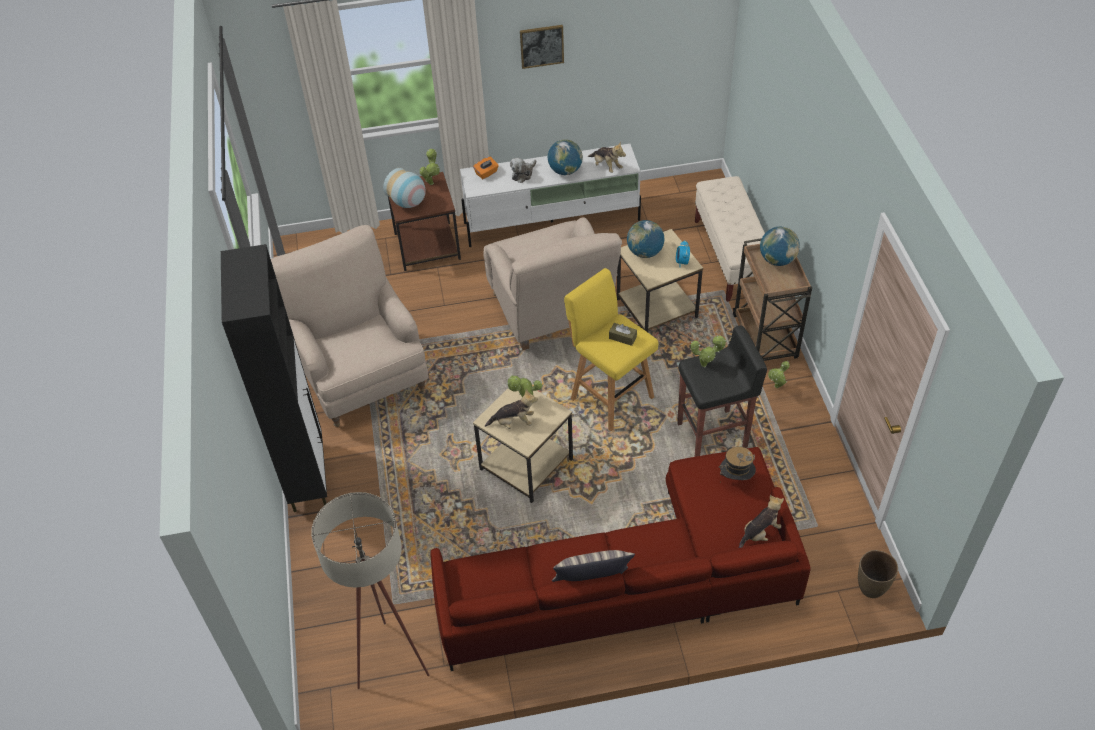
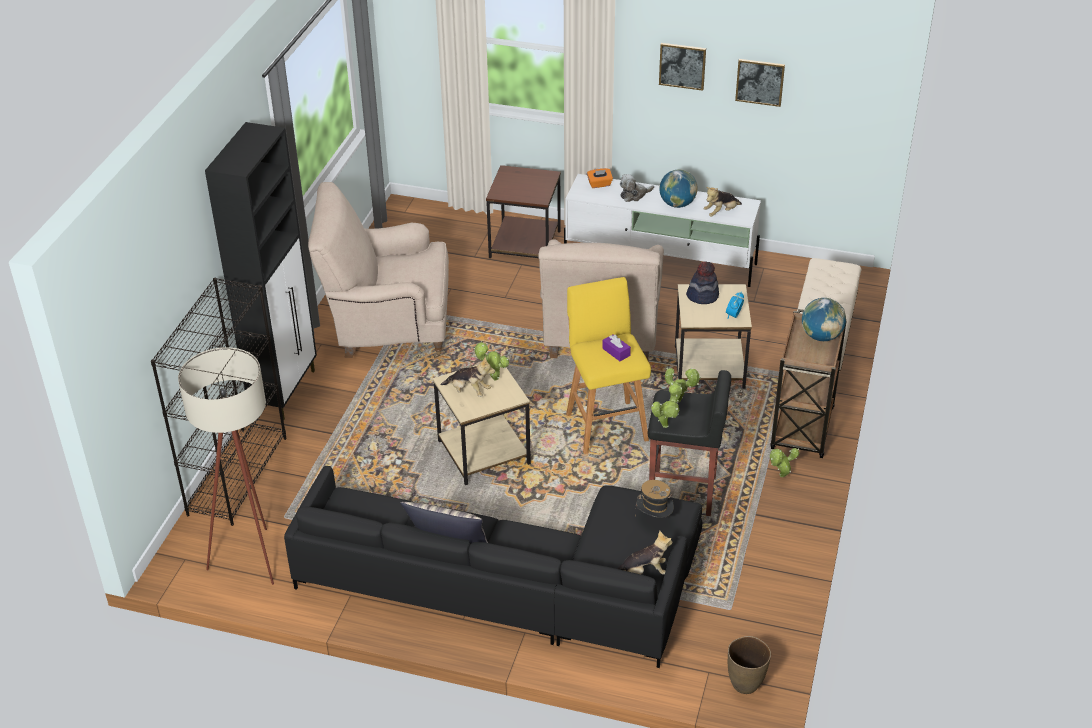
camera: 25 degrees right, 10 degrees down
(321, 579) = (237, 475): none -> black bookcase
(361, 375) = (388, 328): beige armchair -> beige armchair turned 90 degrees counterclockwise
(408, 202) = (509, 187): vase -> none
(431, 182) = (543, 177): potted plant -> potted plant (666, 424)
(606, 166) = (721, 212): plush toy -> plush toy turned 75 degrees clockwise
(614, 41) = (760, 82): none -> picture
(622, 337) = (616, 352): brown tissue box -> purple tissue box
(633, 581) = (512, 584): red sofa -> black sofa
(645, 252) = (702, 296): globe -> hat

